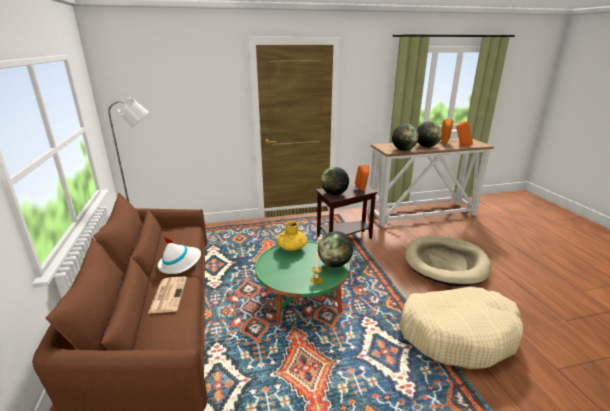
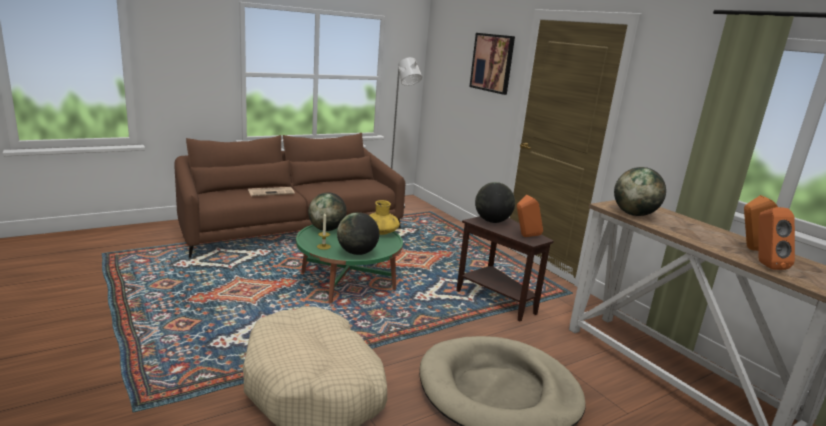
camera: 70 degrees right, 5 degrees down
(180, 263) = (317, 190): white hat -> none
(209, 85) = (492, 63): none -> picture
(426, 146) = (691, 232): globe -> globe (326, 229)

